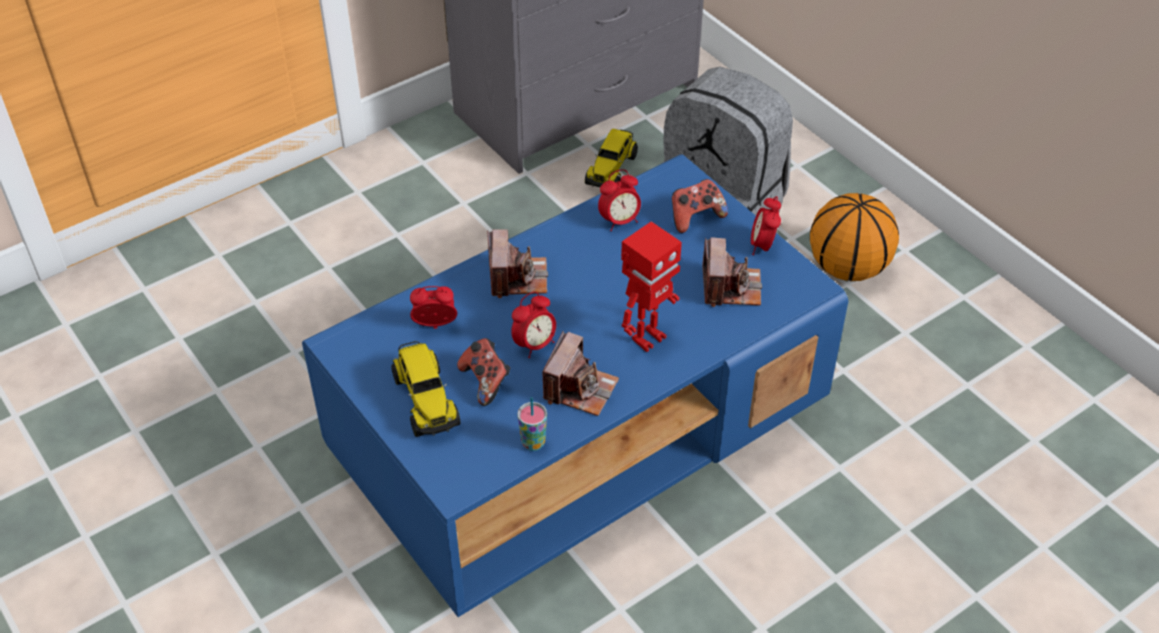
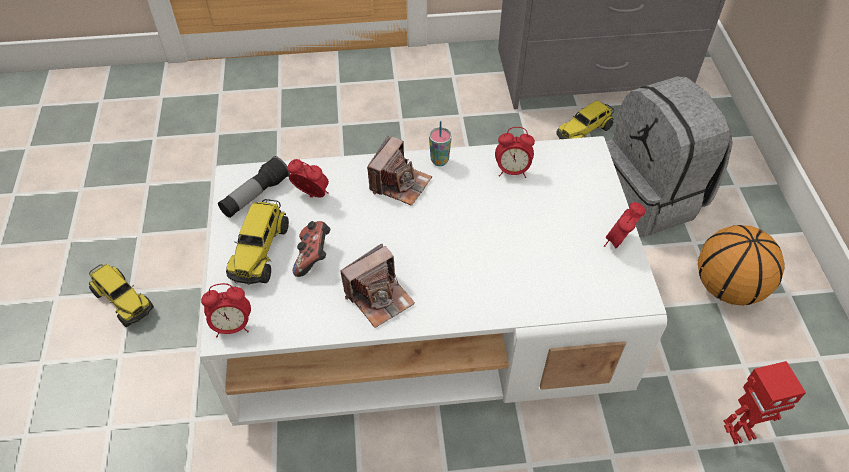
camera: 30 degrees right, 5 degrees up
(213, 567) = (123, 300): none -> toy truck
(374, 351) = (255, 195): none -> flashlight
(533, 443) = (309, 326): cup -> cup (439, 161)
(535, 345) = (372, 244): alarm clock -> alarm clock (232, 326)
(579, 432) = (426, 323): blue coffee table -> white coffee table
(647, 337) = (464, 278): toy robot -> toy robot (740, 431)
(695, 217) = (577, 193): game controller -> none
(730, 287) = (565, 266): camera -> none

